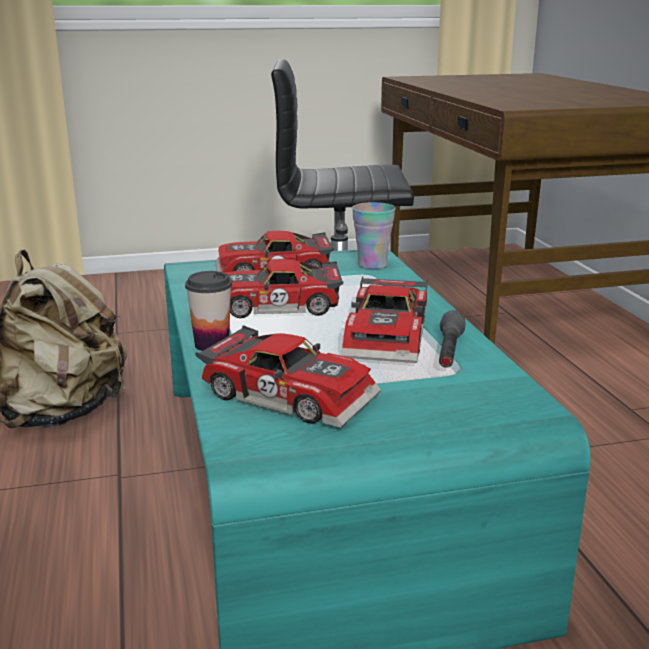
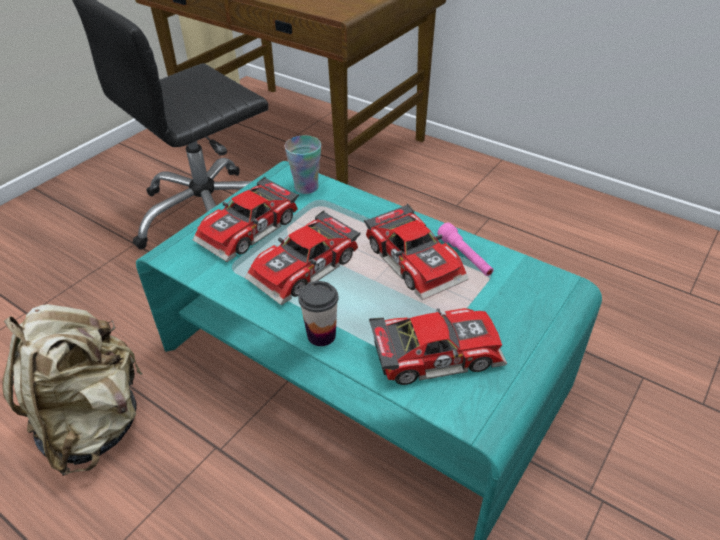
camera: 40 degrees left, 20 degrees up
(449, 352) = (465, 257): grey flashlight -> pink flashlight

